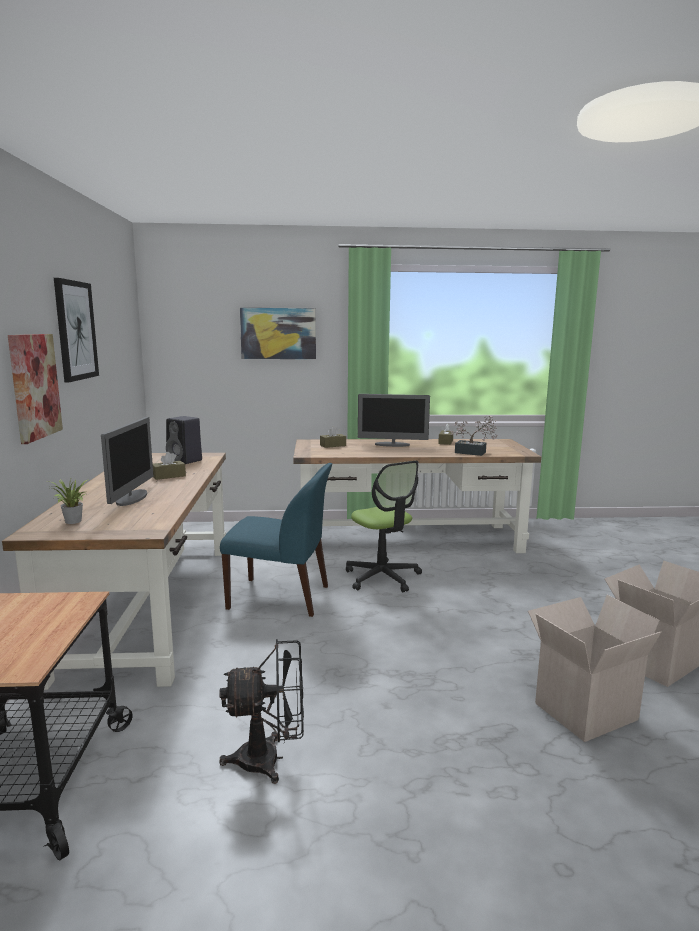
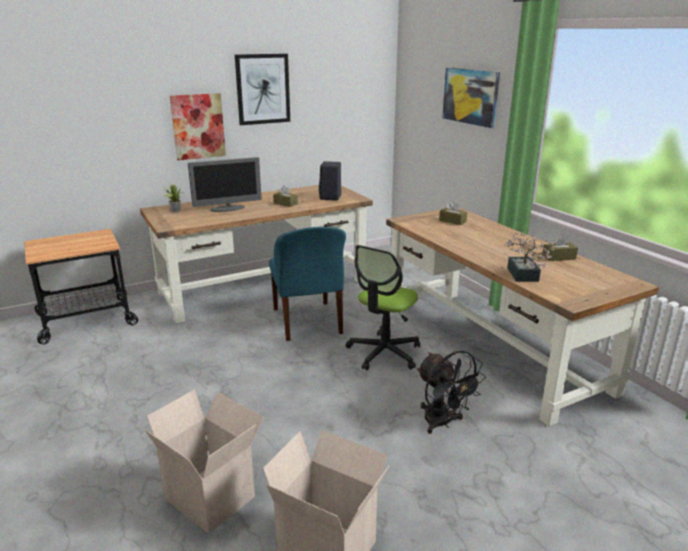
camera: 65 degrees right, 10 degrees up
(270, 759) = (116, 372): black fan -> black fan (443, 423)
(392, 445) = (498, 239): monitor -> none

